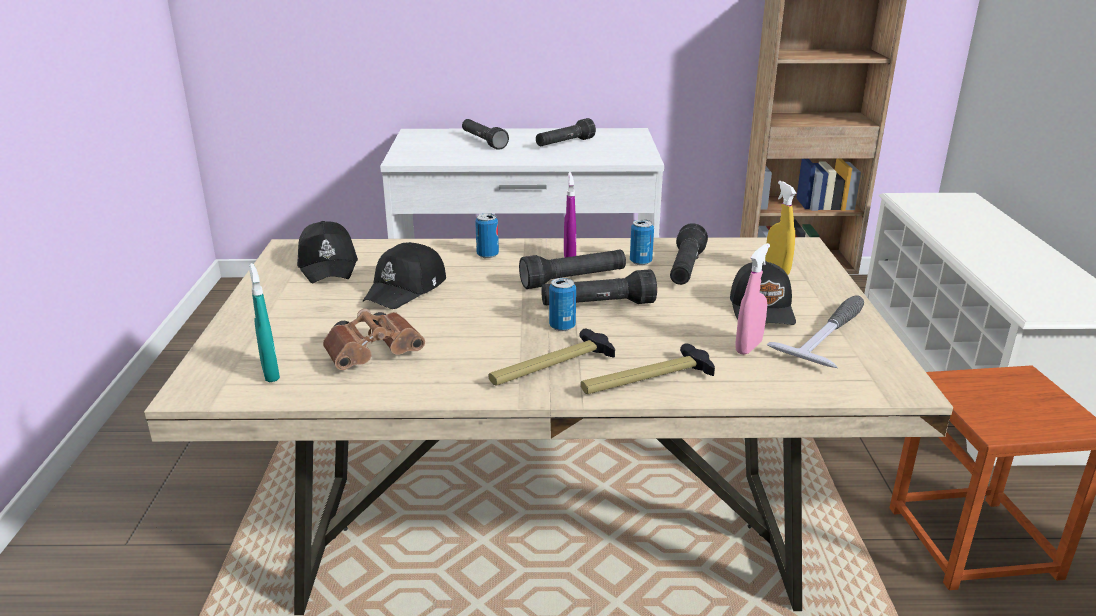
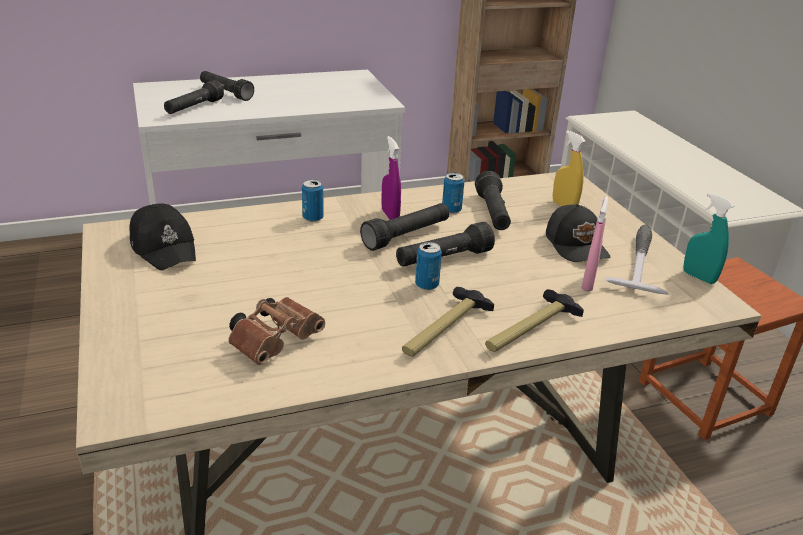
camera: 20 degrees left, 5 degrees up
(270, 373) = (184, 379): turquoise spray bottle -> turquoise spray bottle (698, 277)
(406, 289) = (260, 264): black cap -> none
(564, 144) = (304, 90): black flashlight -> black flashlight (194, 108)

